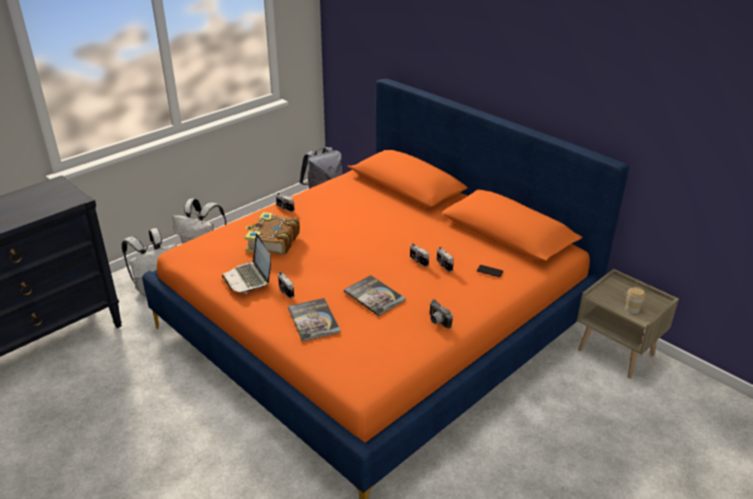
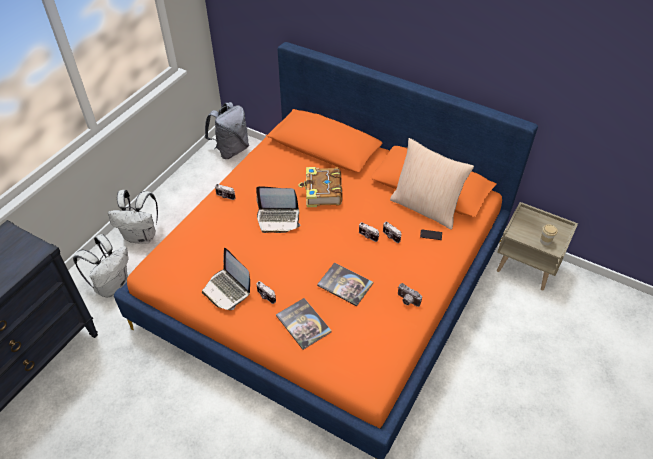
camera: 15 degrees left, 15 degrees up
(272, 242) = (232, 242): book -> book (322, 192)
(329, 232) = (278, 219): none -> laptop
(494, 248) = (425, 207): none -> beige pillow

